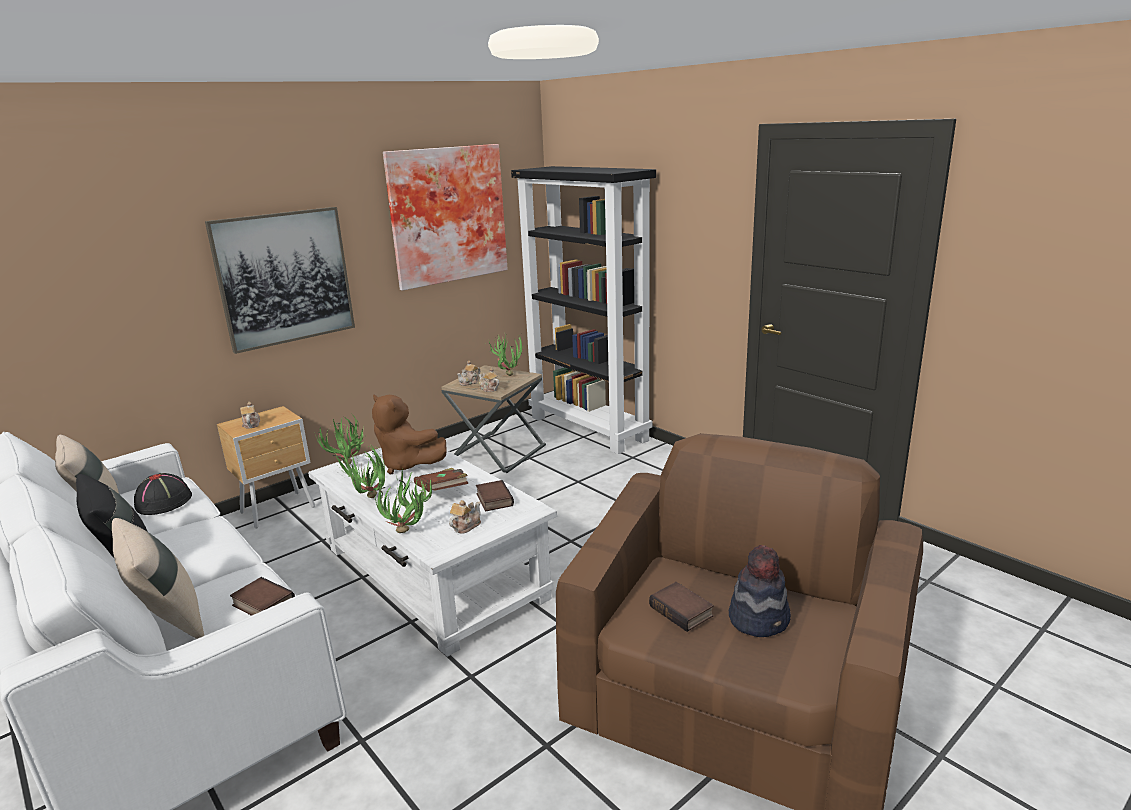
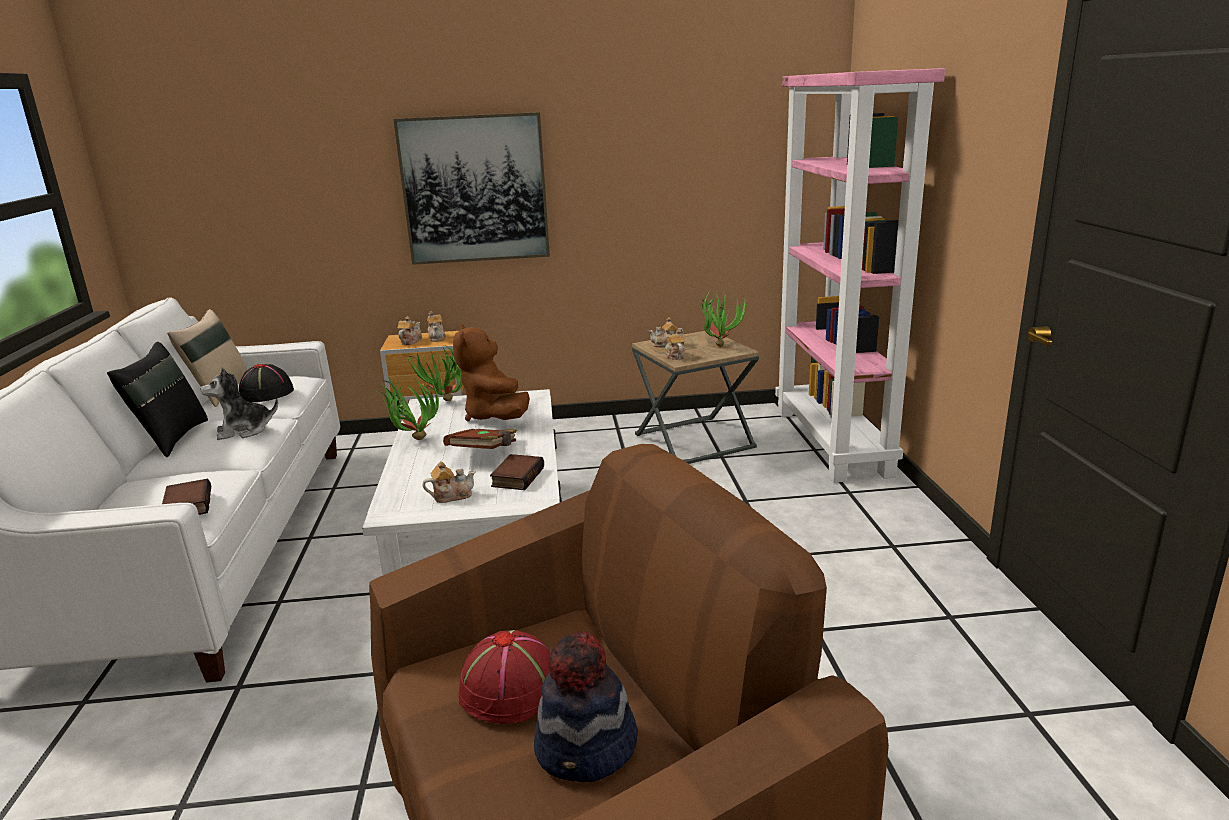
camera: 35 degrees right, 0 degrees up
(169, 622) = (123, 495): beige pillow -> none
(201, 537) = (244, 431): none -> plush toy
(273, 416) = (437, 338): none -> teapot
(409, 534) = (395, 485): potted plant -> none
(446, 215) = (687, 132): picture -> none
(589, 429) = (833, 442): black bookcase -> pink bookcase
(683, 611) = (511, 689): book -> red hat

